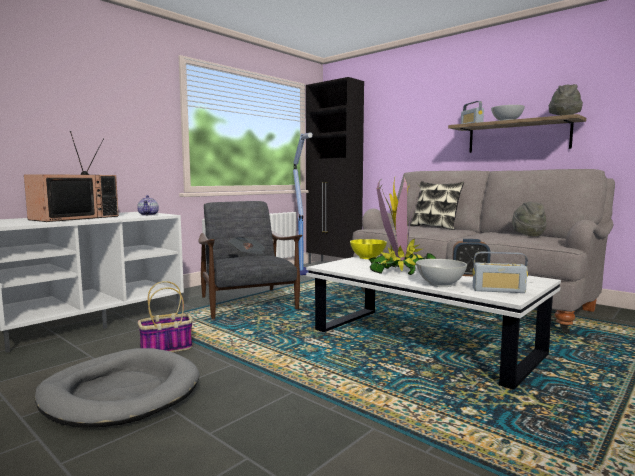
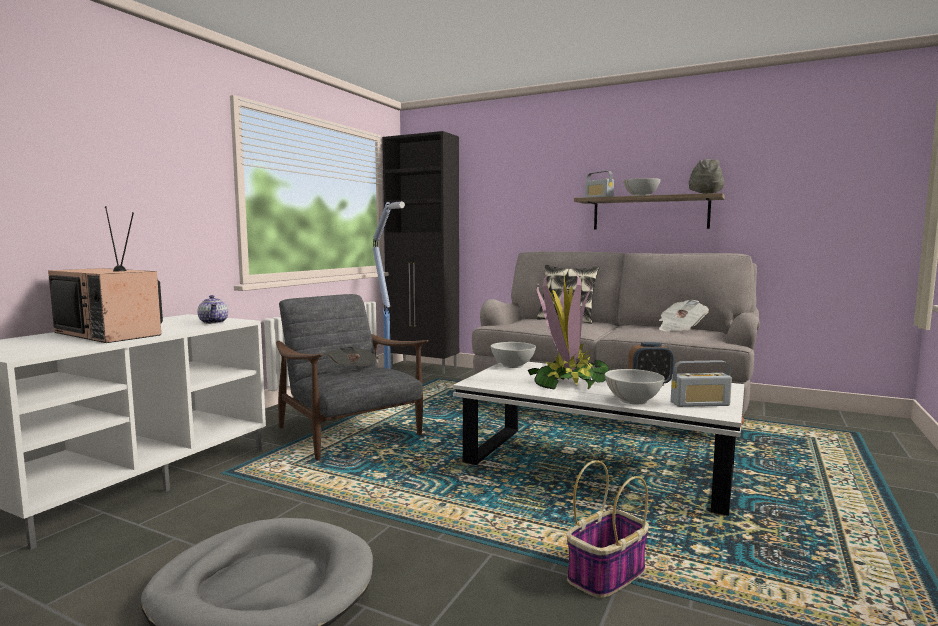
camera: 15 degrees left, 0 degrees up
(75, 218) = (110, 333): television -> television turned 105 degrees clockwise
(166, 348) = (281, 512): basket -> basket (606, 575)
(367, 257) = (512, 365): yellow bowl -> white bowl
(527, 235) = (680, 329): grey hat -> newspaper

